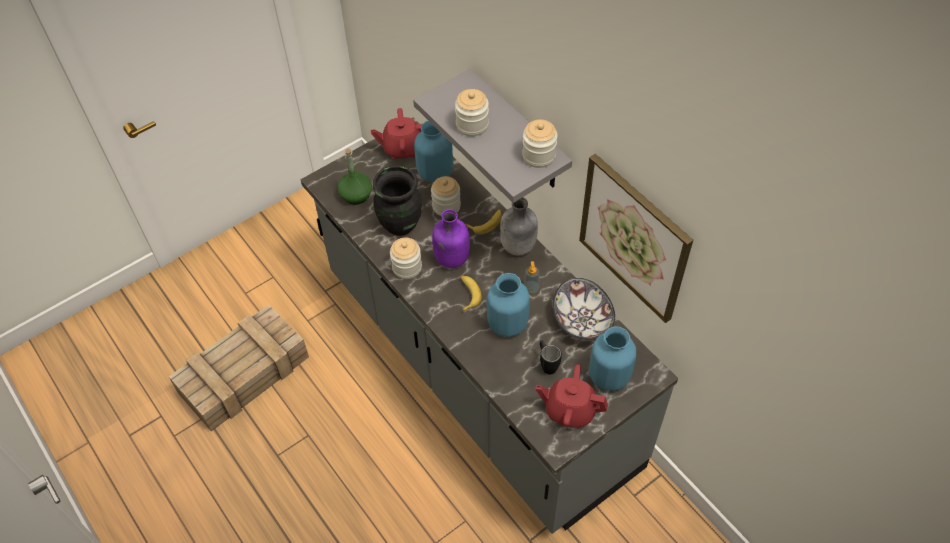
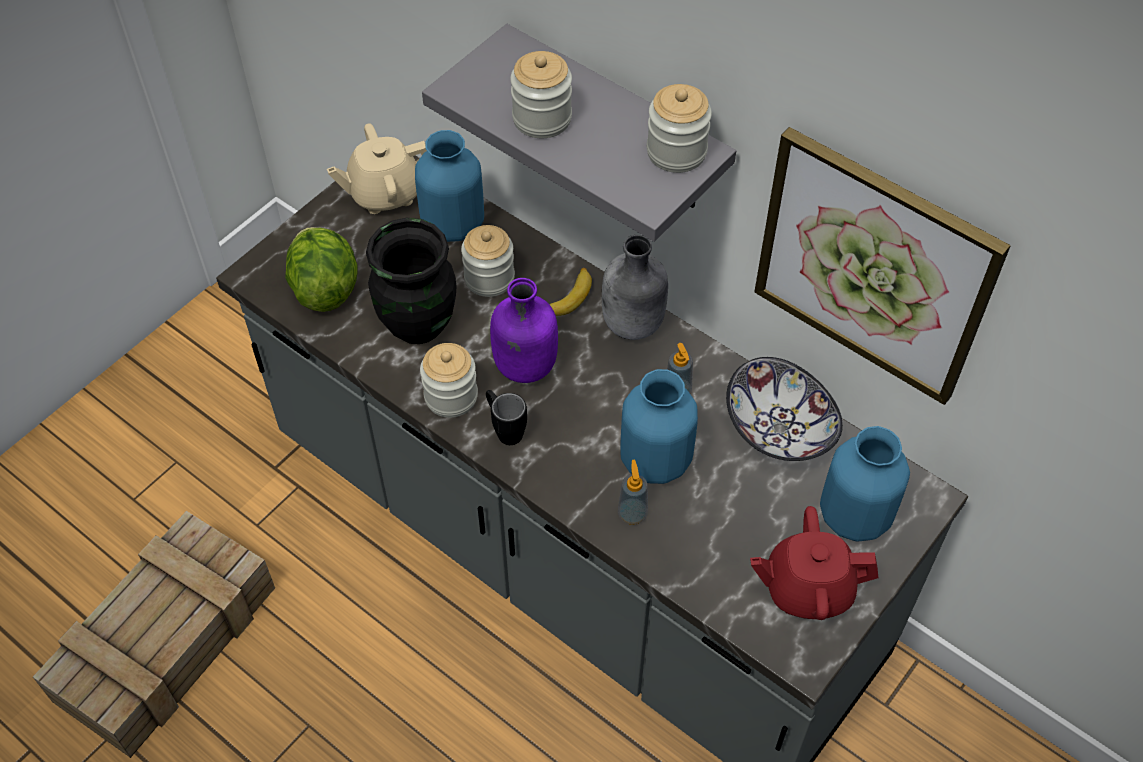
camera: 15 degrees left, 0 degrees up
(356, 195) = (324, 287): green bottle -> lettuce
(403, 148) = (385, 193): red teapot -> beige teapot
(468, 294) = (571, 423): banana -> none
(486, 350) = (632, 513): none -> soap dispenser
(547, 364) = (744, 517): black mug -> black mug (505, 429)

